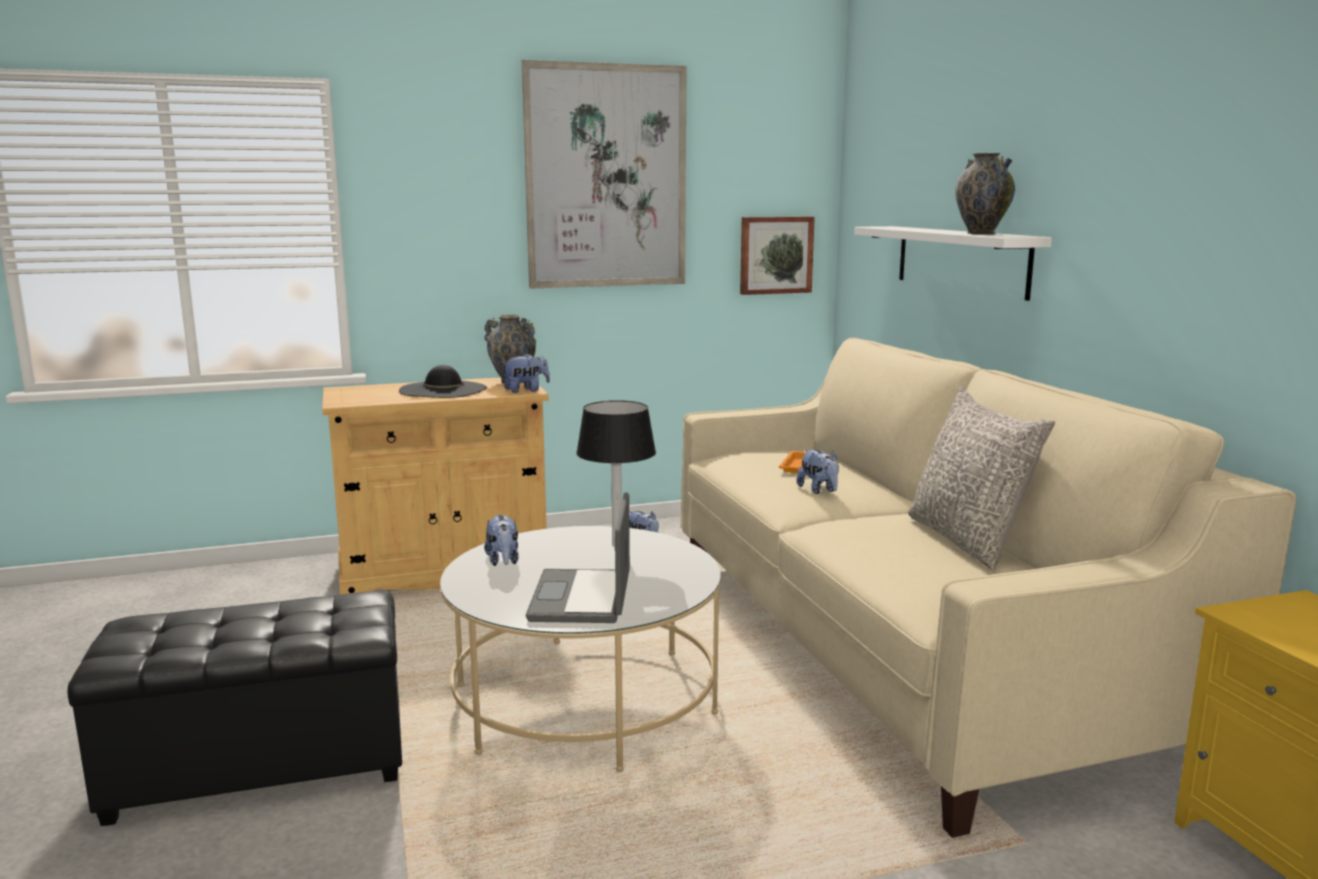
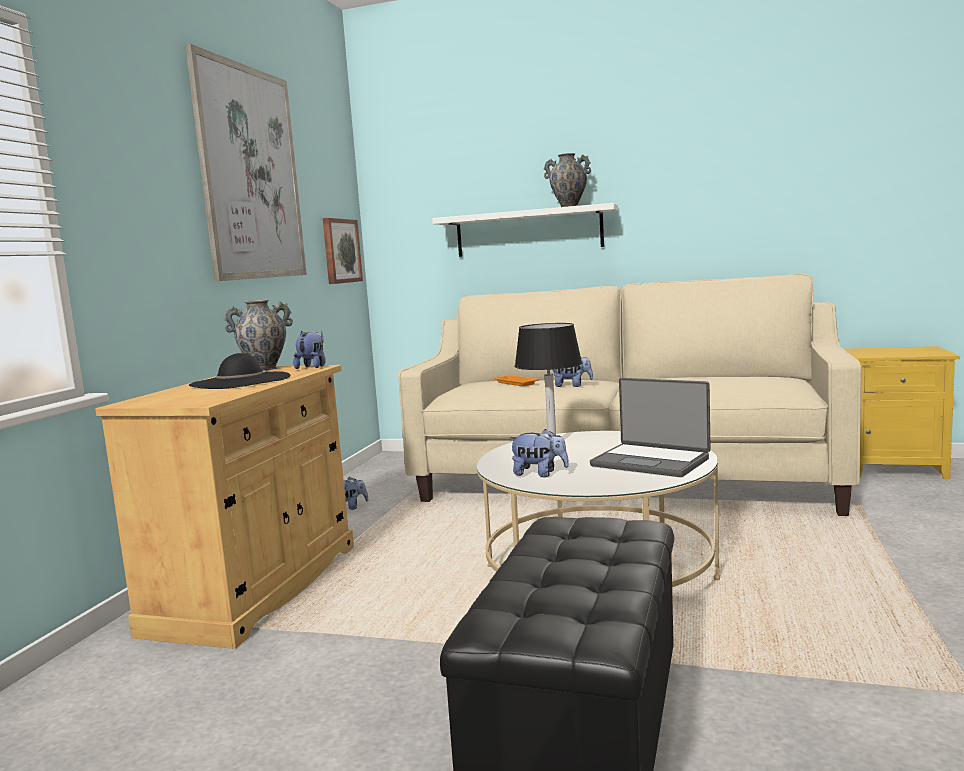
camera: 55 degrees left, 5 degrees down
(968, 540) = (702, 376): grey pillow -> none

